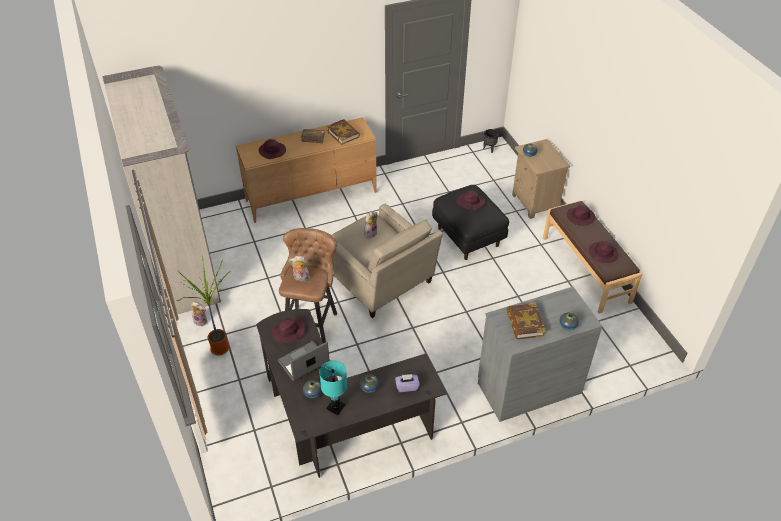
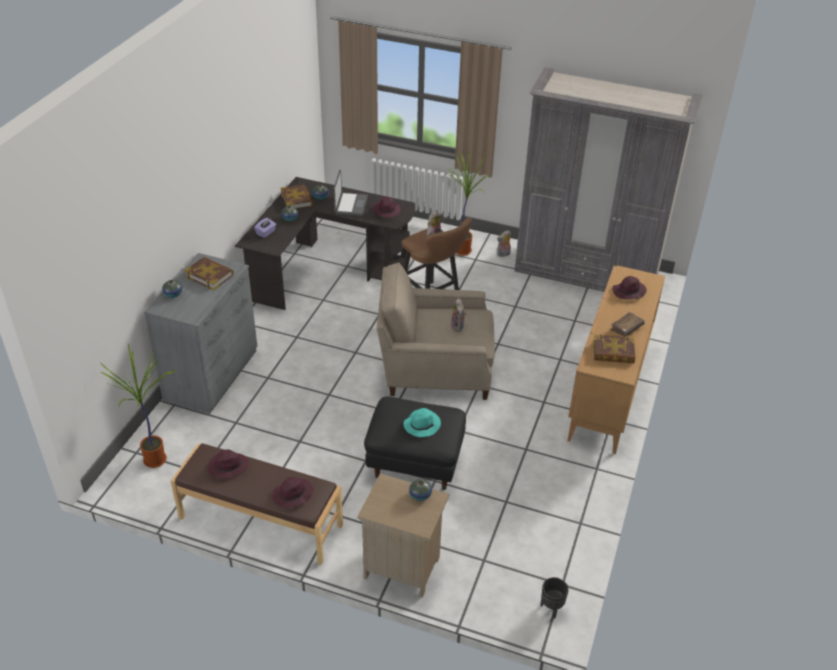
camera: 130 degrees right, 5 degrees down
(335, 407) = (296, 200): turquoise table lamp -> book
(470, 203) = (422, 424): purple hat -> turquoise hat
(620, 349) = (157, 461): none -> potted plant

